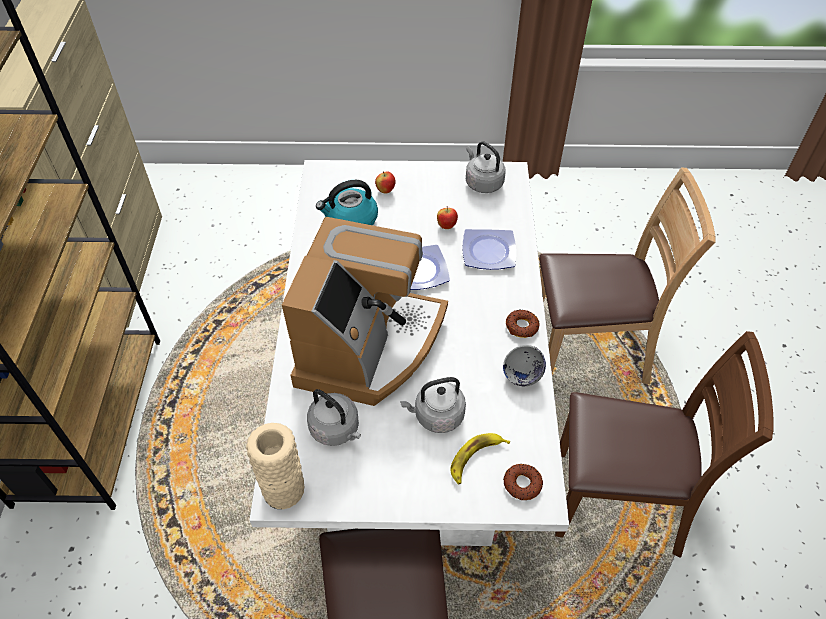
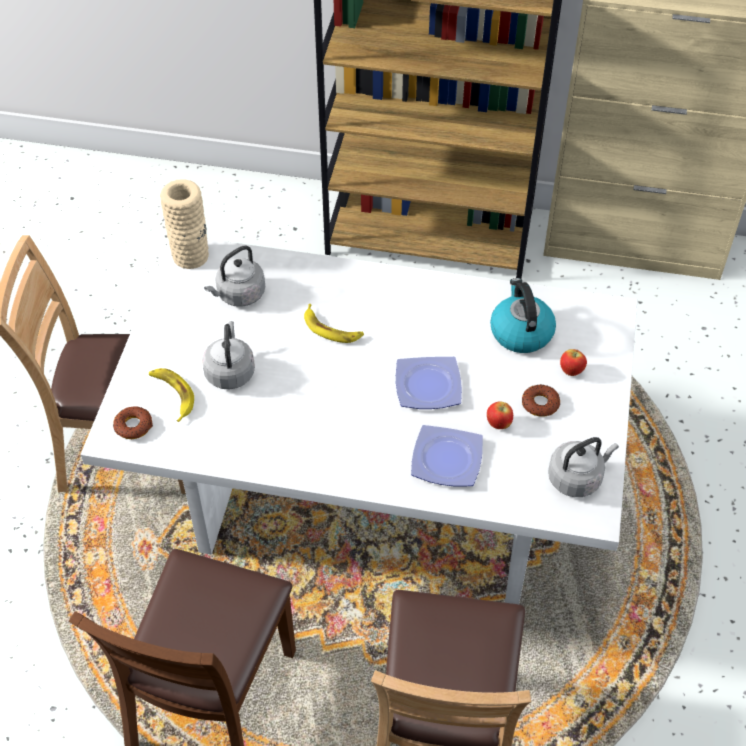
camera: 100 degrees right, 0 degrees up
(369, 345) = (331, 329): coffee machine -> banana
(522, 326) = (323, 468): donut -> donut (540, 403)
(522, 376) = (256, 453): grey bowl -> none

